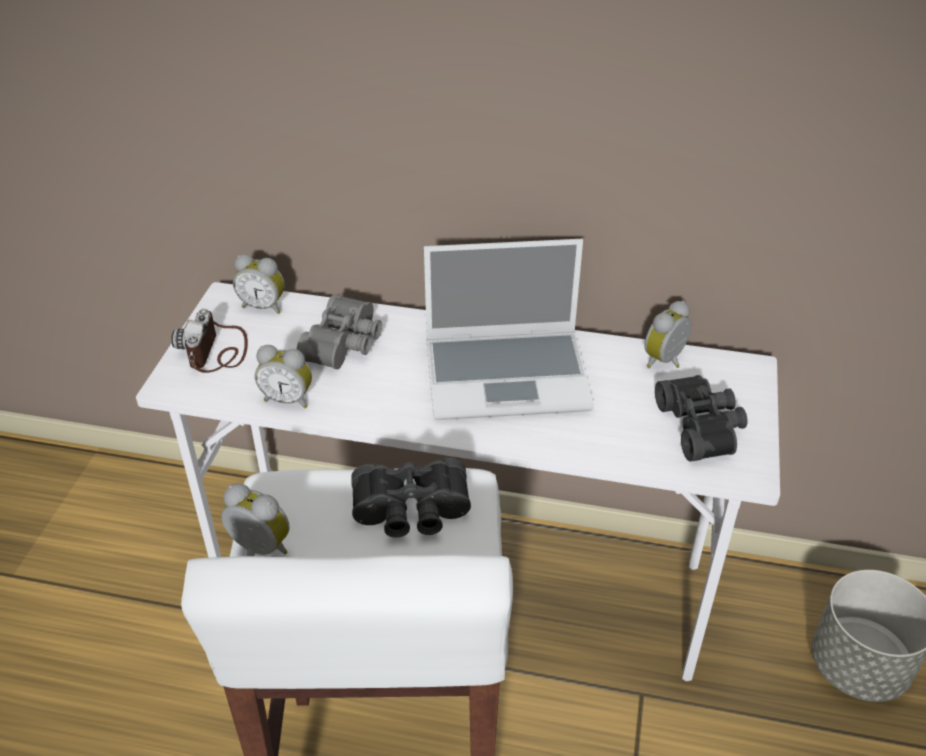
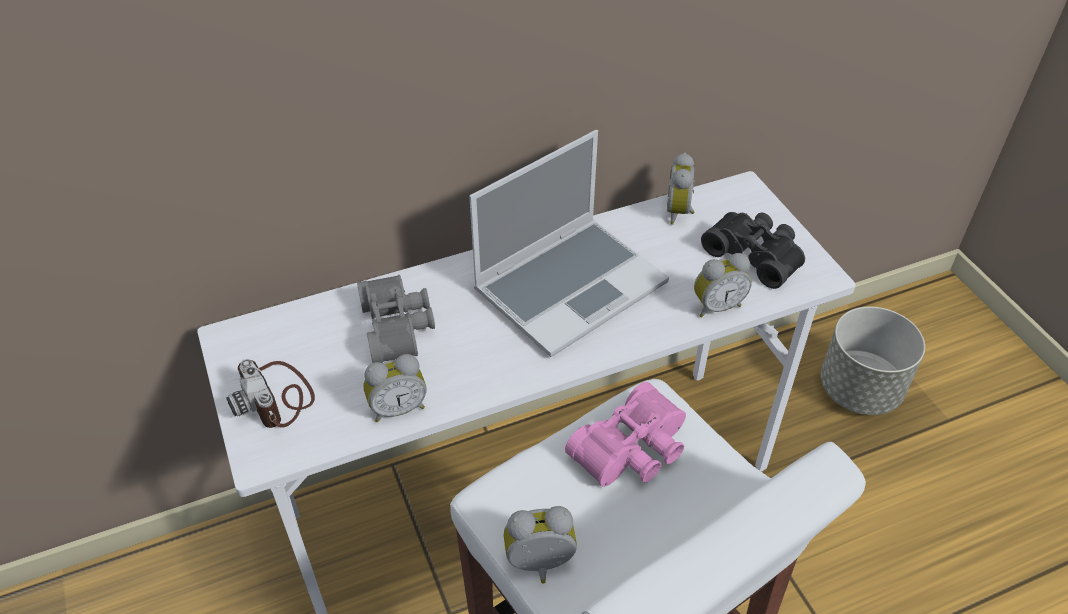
camera: 35 degrees left, 5 degrees up
(264, 306) = (279, 328): alarm clock -> alarm clock (716, 306)
(411, 512) = (633, 451): black binoculars -> pink binoculars

